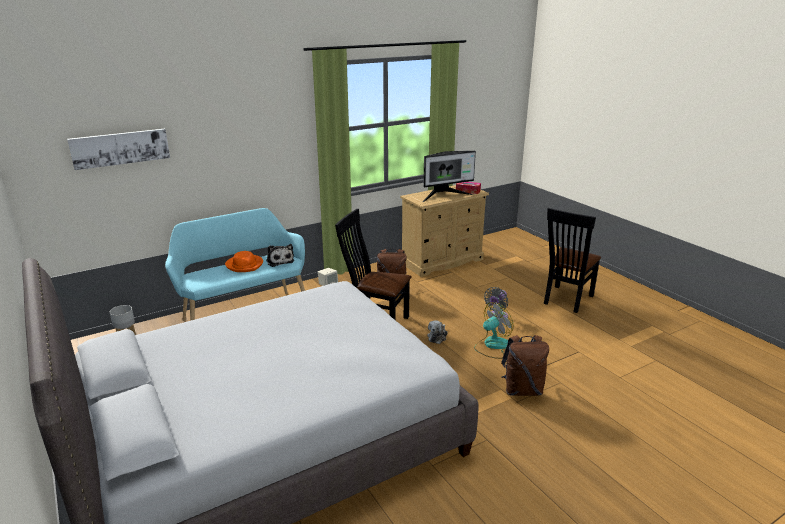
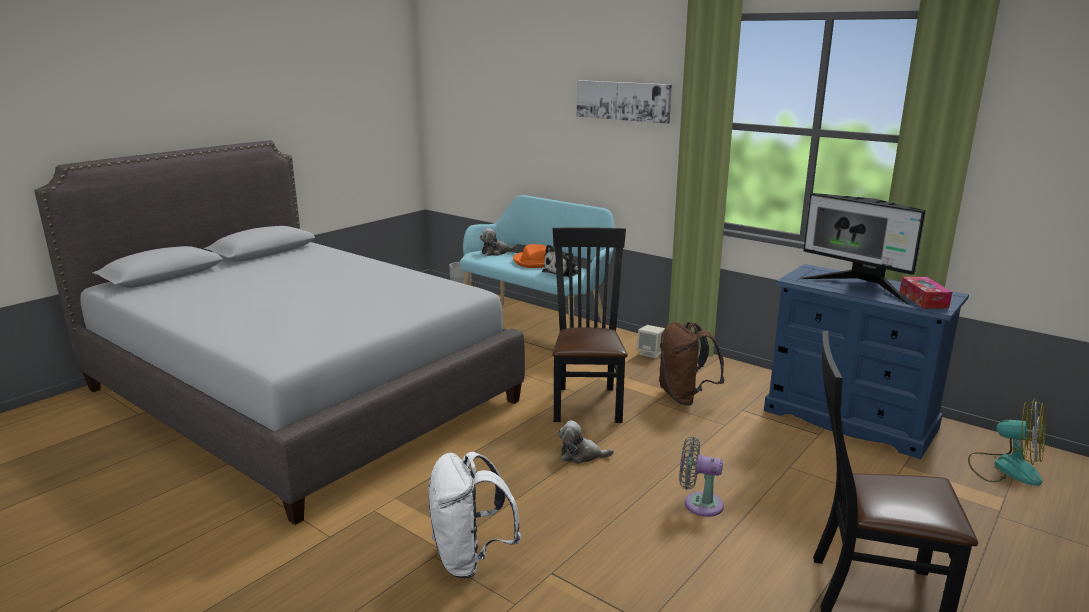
camera: 70 degrees right, 5 degrees down
(120, 148) = (492, 97): picture -> picture (623, 101)
(199, 275) = (496, 252): none -> plush toy
(442, 261) = (849, 419): beige dresser -> blue dresser
(492, 346) = (591, 511): fan -> fan (1005, 468)
(522, 390) = (470, 558): brown backpack -> white backpack

